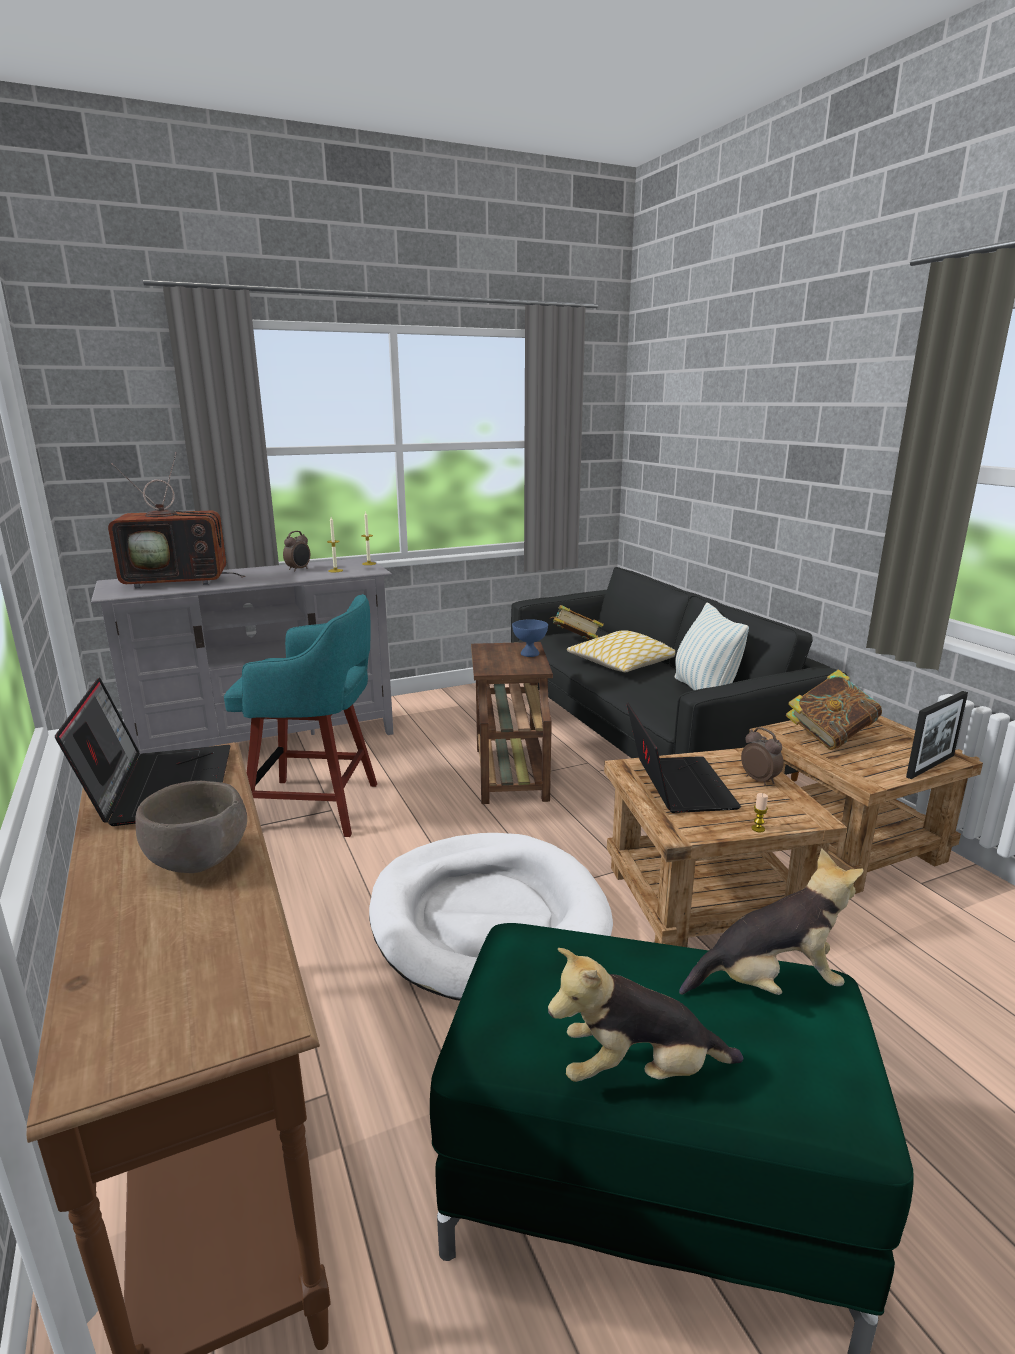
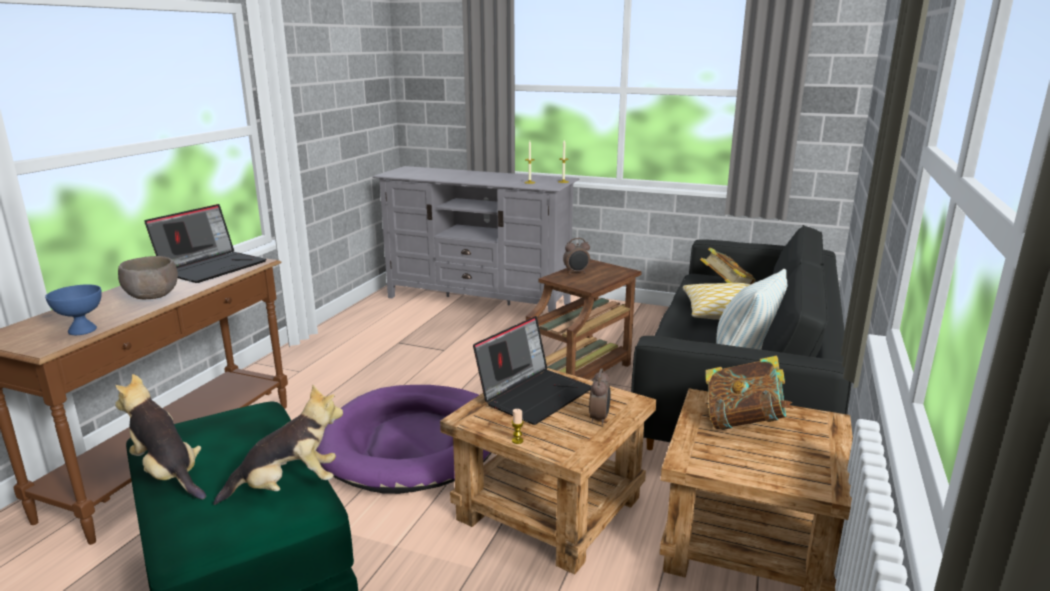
camera: 45 degrees right, 0 degrees up
(180, 581) = (436, 173): television -> none
(299, 569) = (512, 178): alarm clock -> alarm clock (576, 273)
(318, 807) = (440, 346): turquoise stool -> none
(487, 919) = (412, 443): white dog bed -> purple dog bed
(529, 654) = (609, 276): blue bowl -> blue bowl (82, 330)
(770, 982) = (288, 487): plush toy -> plush toy turned 60 degrees counterclockwise
(930, 766) = (779, 481): picture frame -> none

